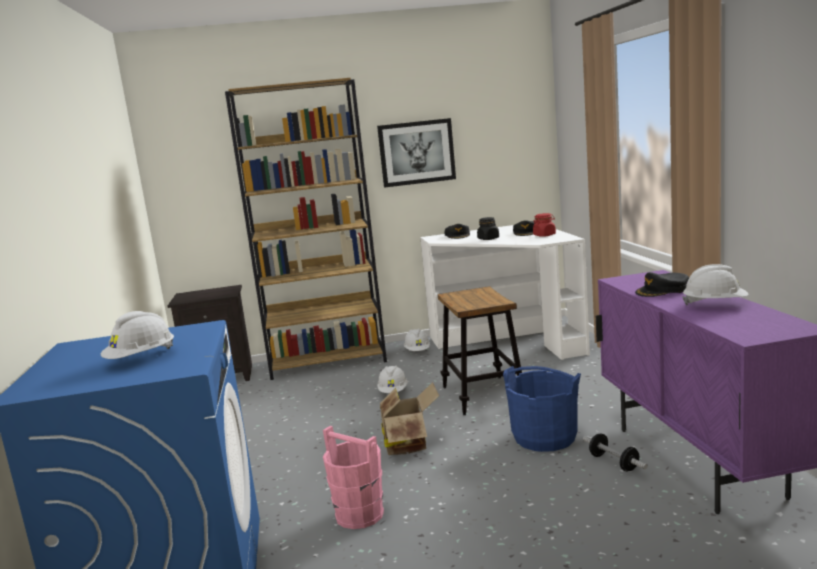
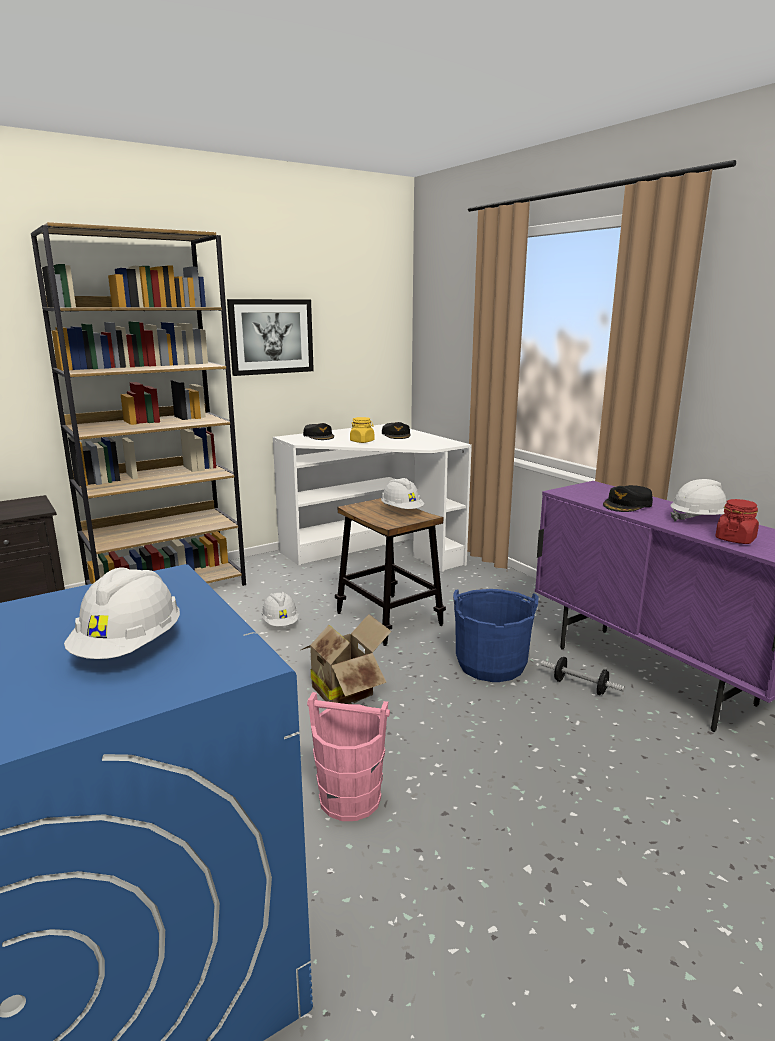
camera: 25 degrees left, 5 degrees up
(417, 351) = (275, 569): white hard hat -> white hard hat (402, 510)
(488, 239) = (362, 441): black jar -> yellow jar
(544, 235) = (422, 439): red jar -> red jar (735, 539)

